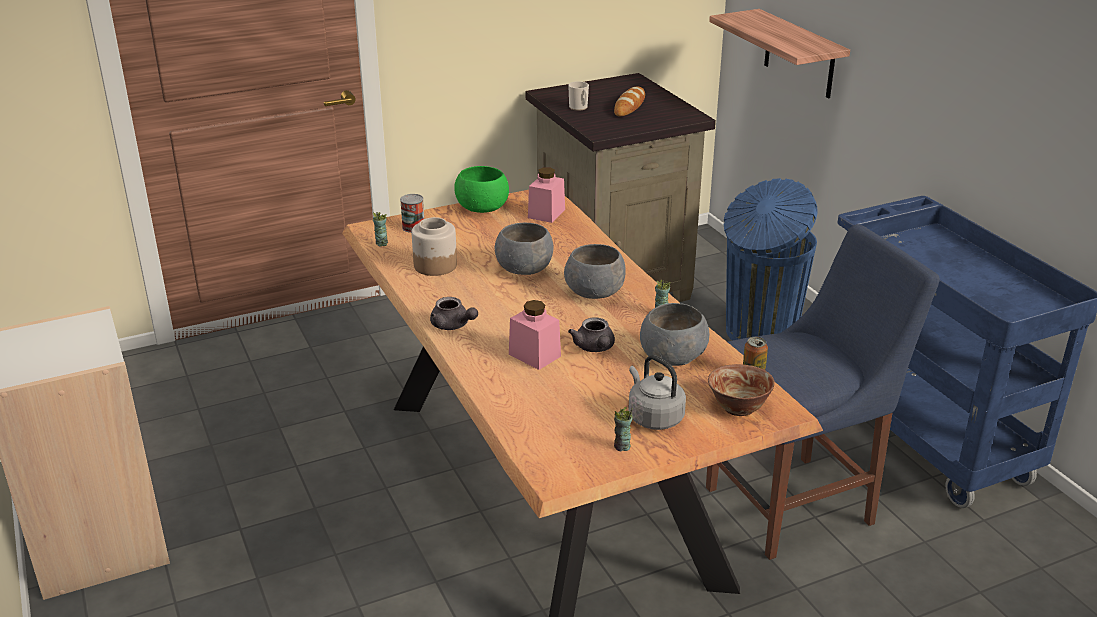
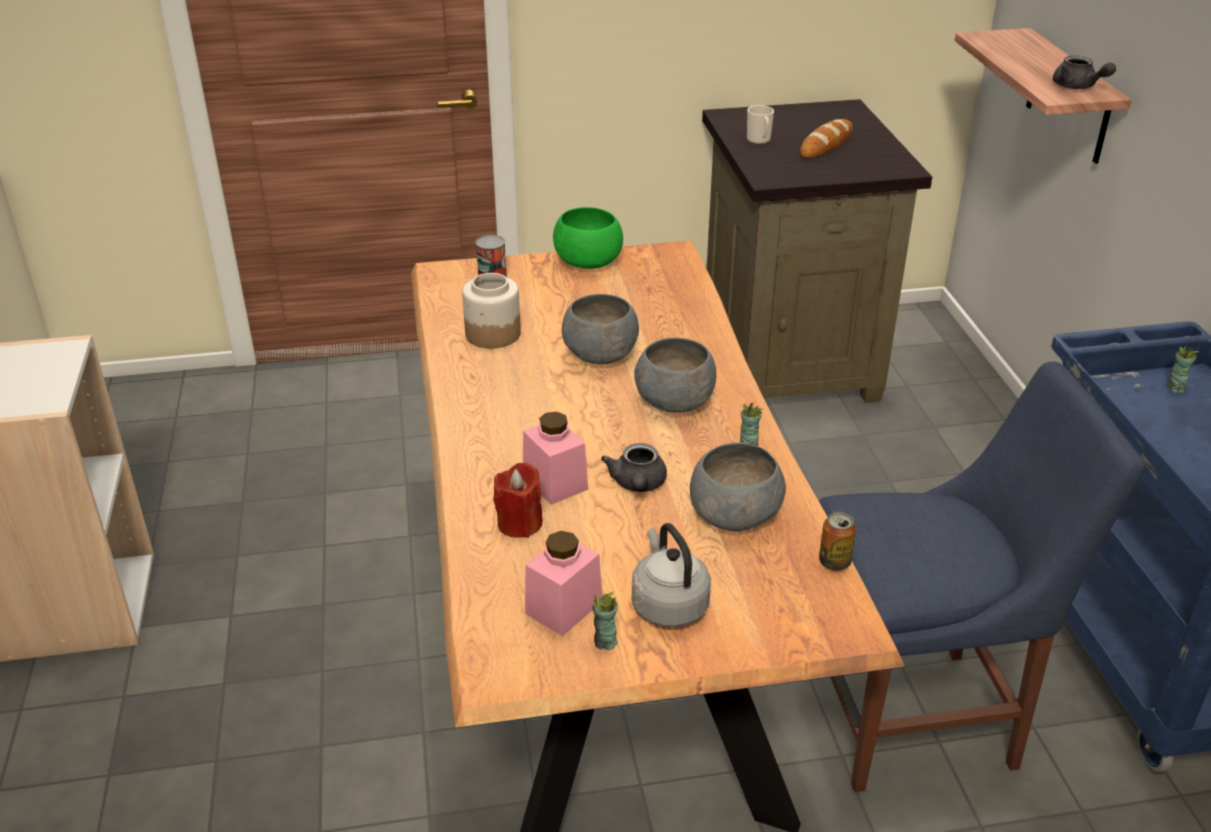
camera: 15 degrees right, 5 degrees up
(381, 243) = (443, 294): cup -> cup (1175, 388)
(453, 326) = (473, 422): grey teapot -> grey teapot (1077, 87)
(523, 384) = (520, 523): none -> red candle
(546, 213) = (665, 280): pink jar -> pink jar (563, 607)
(738, 408) = (791, 611): bowl -> none
(759, 333) = (955, 462): blue trash can -> none

